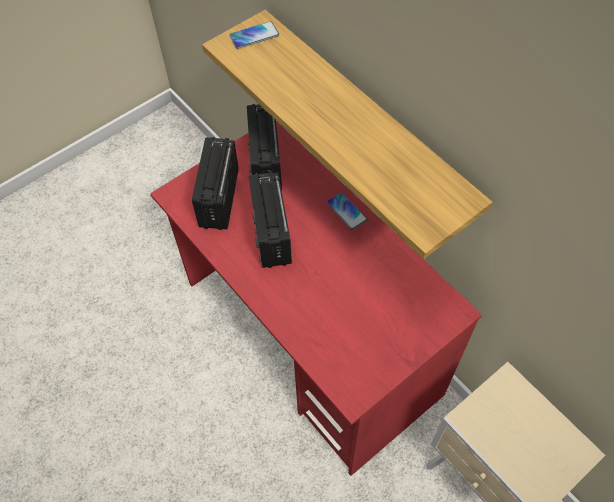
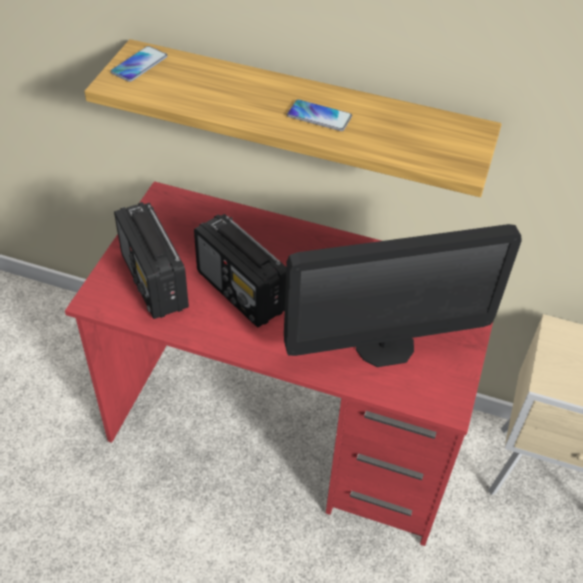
camera: 35 degrees left, 10 degrees down
(265, 164) = (181, 227): radio -> none
(341, 326) = (384, 345): none -> monitor
(346, 211) = (303, 237): phone -> phone (319, 116)

